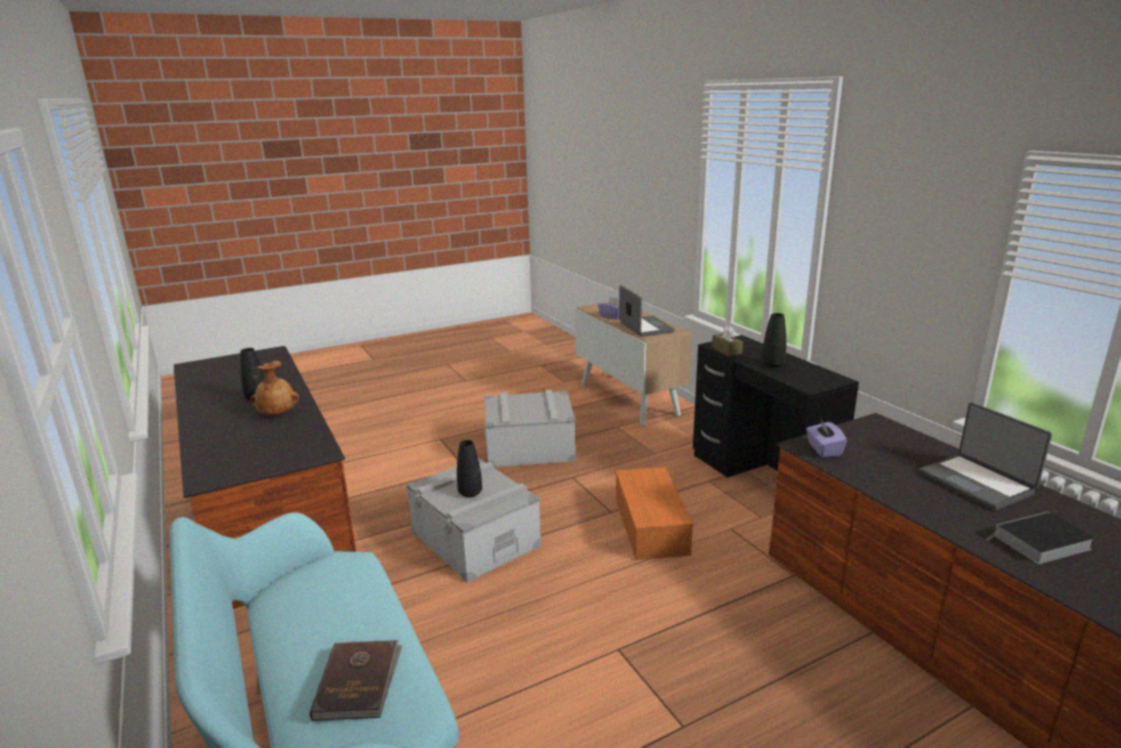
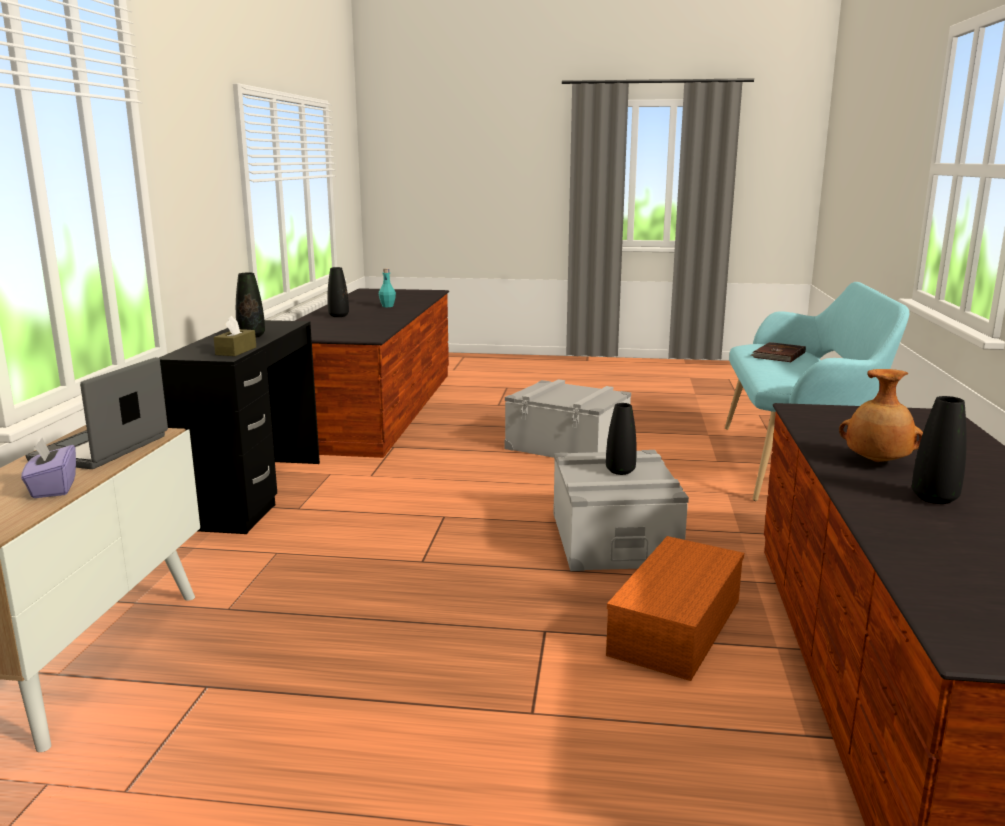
camera: 145 degrees left, 5 degrees down
(529, 448) = (409, 624): grey storage box -> grey storage box (567, 445)
(652, 526) = (429, 495): orange storage box -> orange storage box (675, 625)
(823, 450) = (366, 335): purple tissue box -> none
(977, 483) = (338, 316): laptop -> black vase
(1040, 543) = (387, 306): book -> turquoise bottle

